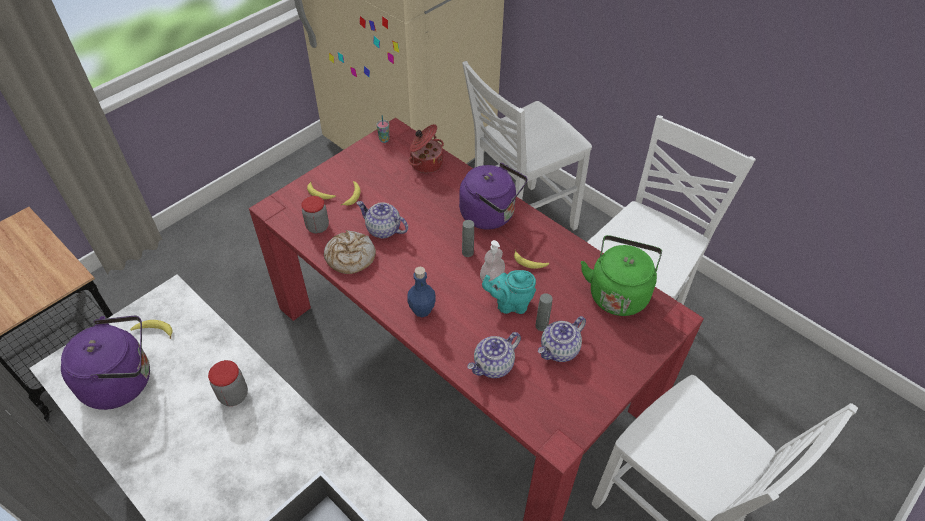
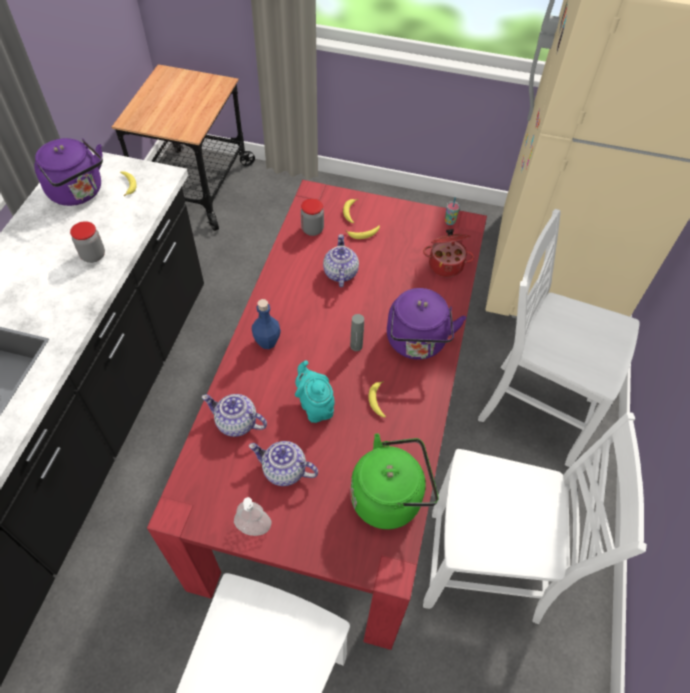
camera: 60 degrees right, 5 degrees up
(350, 257) = (293, 266): bread -> none
(492, 277) = (338, 378): soap dispenser -> soap dispenser (253, 526)
(541, 326) = (304, 443): grey bottle -> none

